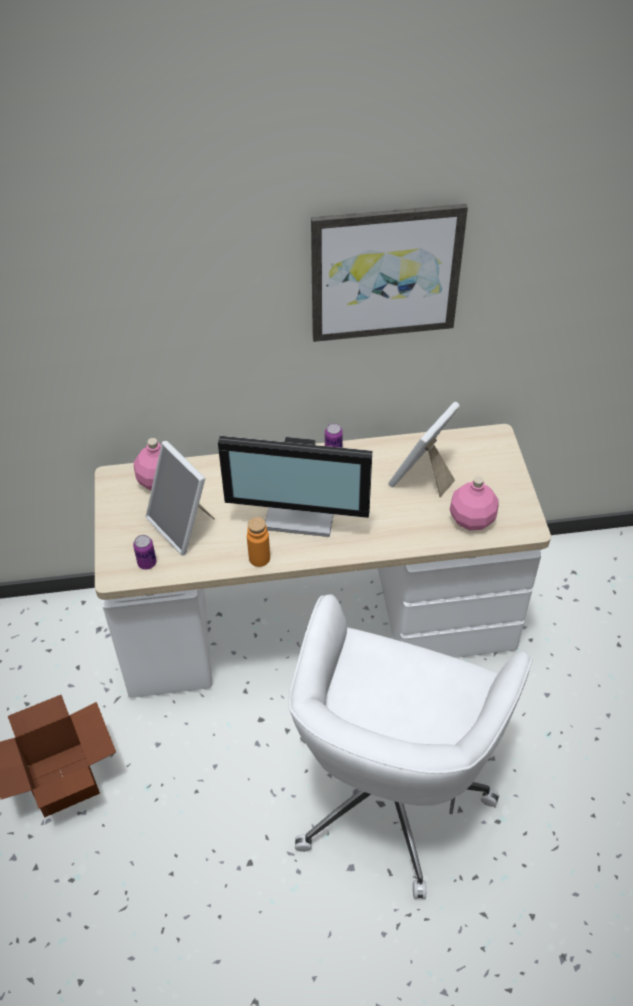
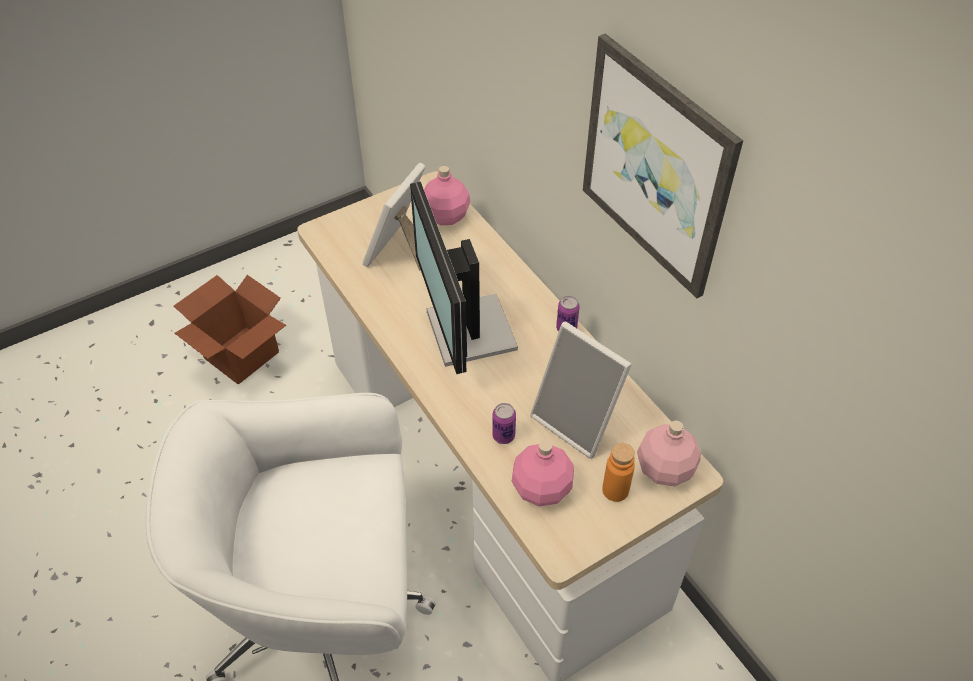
camera: 65 degrees right, 0 degrees up
(147, 563) = (343, 246): can -> can (503, 436)
(259, 558) = (388, 321): orange bottle -> orange bottle (615, 490)
(423, 477) = (578, 421): picture frame -> picture frame turned 150 degrees counterclockwise
(486, 448) = (665, 469): none -> pink bottle

